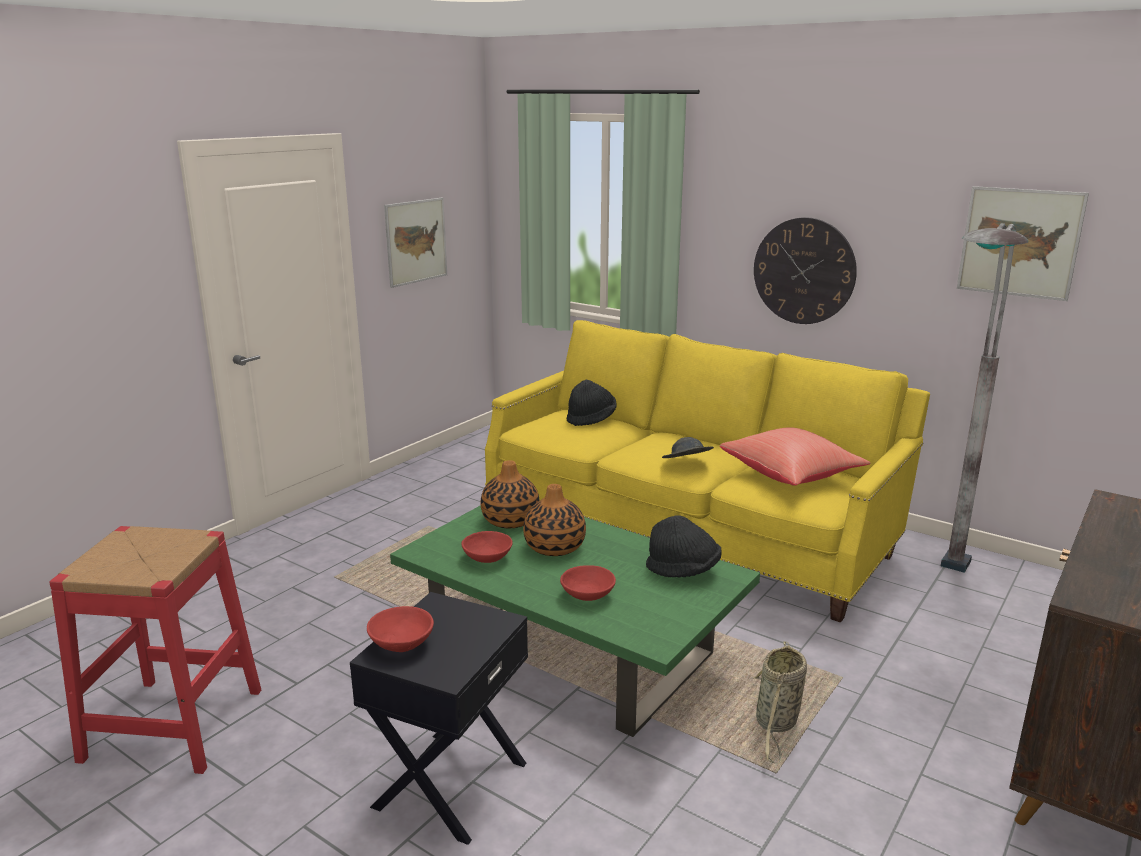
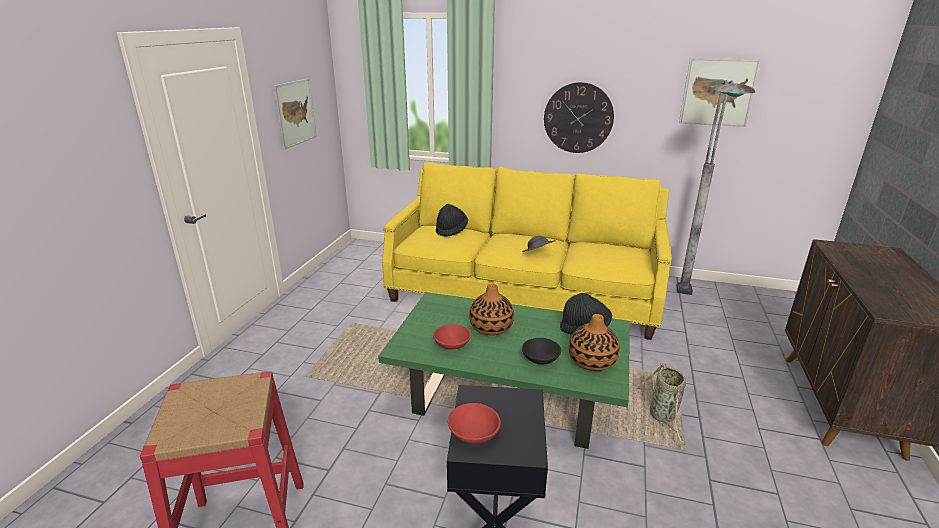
camera: 20 degrees left, 5 degrees up
(510, 520) = (445, 313): vase -> vase (591, 361)
(587, 595) = (540, 359): red bowl -> black bowl
(791, 475) = (604, 252): red pillow -> none

